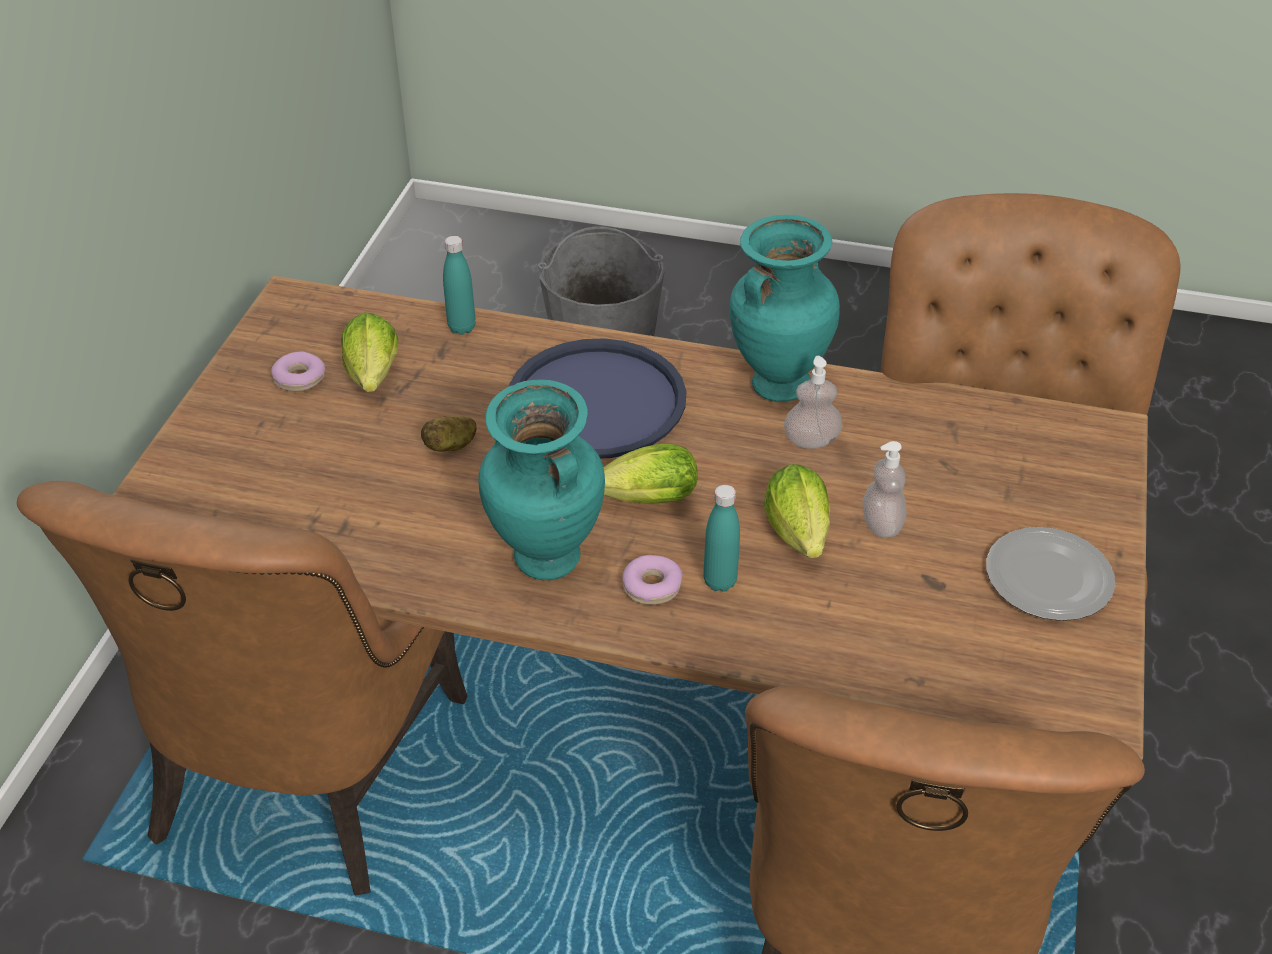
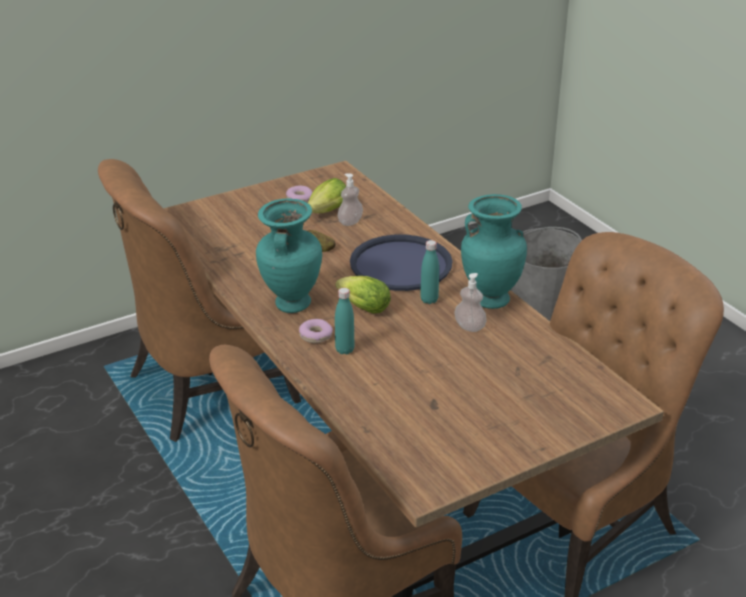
camera: 45 degrees right, 10 degrees down
(462, 327) = (389, 212): turquoise bottle -> turquoise bottle (429, 300)
(799, 537) = (403, 355): lettuce -> none
(881, 524) = (447, 372): soap dispenser -> soap dispenser (350, 222)
(1049, 579) = (489, 435): plate -> none

